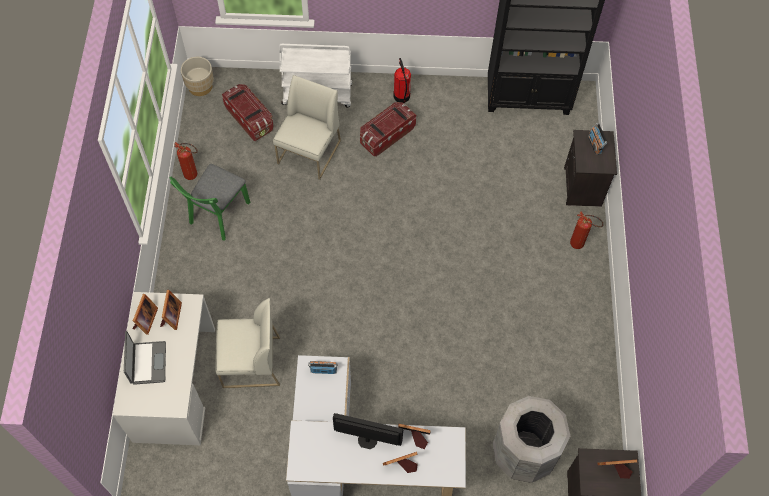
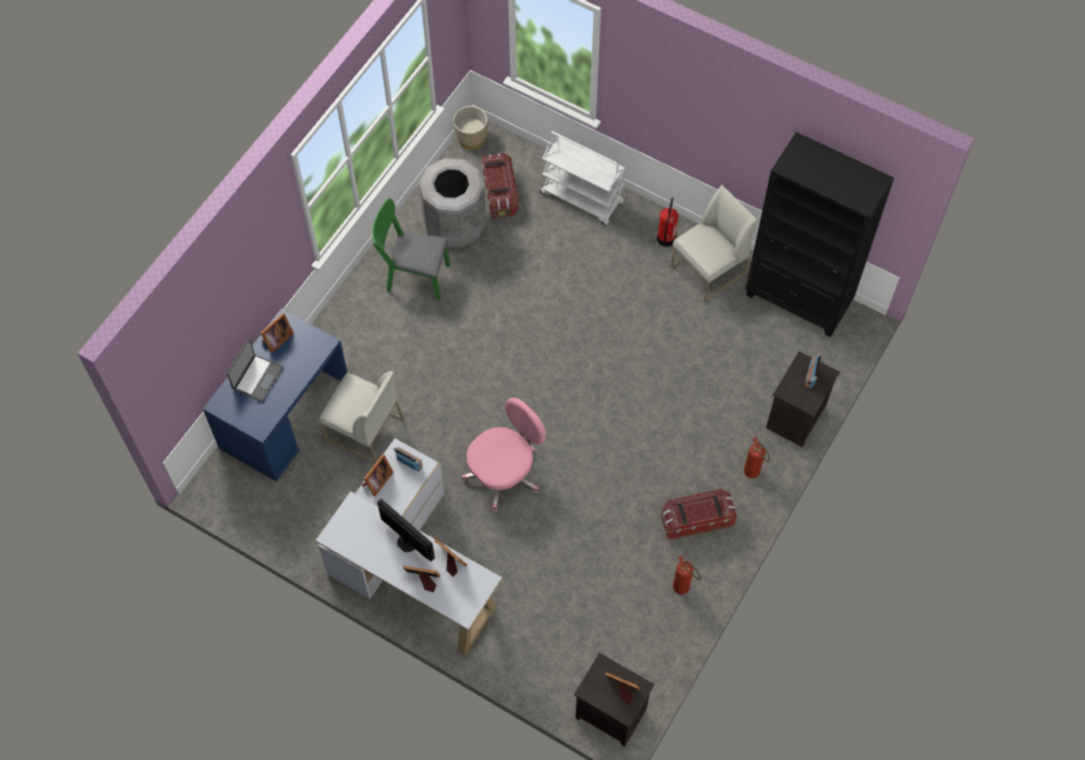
camera: 30 degrees right, 0 degrees up
(171, 317) = (301, 347): picture frame -> picture frame (377, 481)
(174, 384) = (285, 415): white desk -> blue desk
(193, 175) = (414, 226): fire extinguisher -> fire extinguisher (684, 590)
(217, 216) = (413, 276): green chair -> green chair turned 45 degrees clockwise
(309, 152) = (538, 254): white chair -> white chair (709, 270)
(386, 135) = (626, 272): storage box -> storage box (696, 520)
(389, 340) = (504, 473): none -> pink office chair
(523, 453) = (567, 642): grey trash can -> grey trash can (455, 226)

